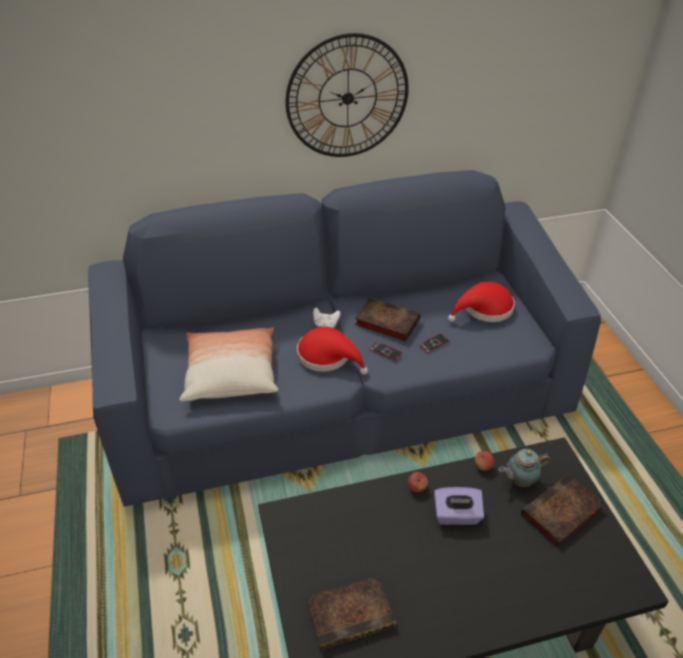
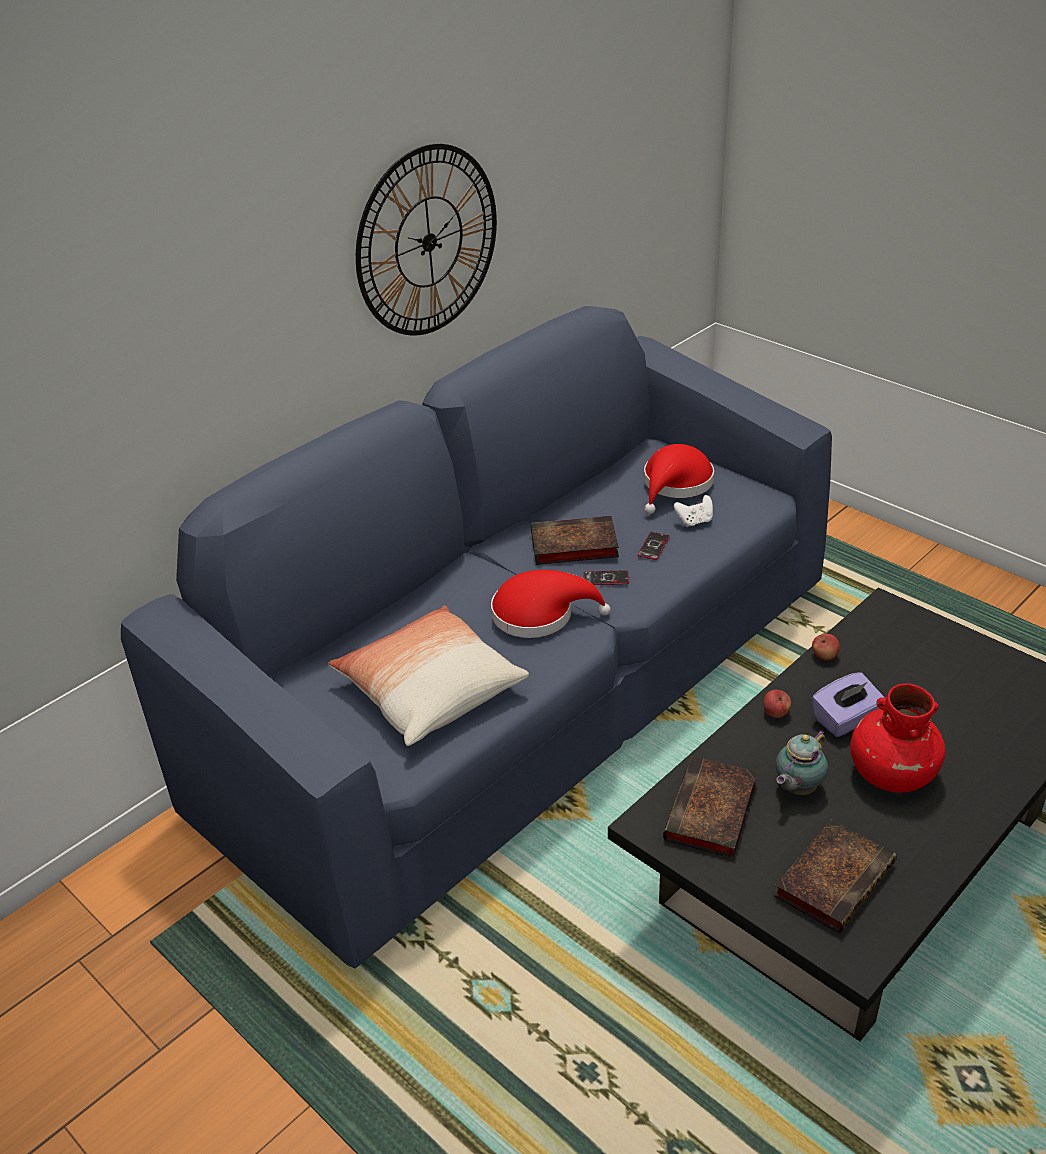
camera: 30 degrees left, 5 degrees down
(326, 324) = (498, 579): white game controller -> white game controller (694, 521)
(451, 567) = (890, 773): none -> red vase
(519, 480) = (875, 652): teapot -> teapot (796, 789)
(560, 514) = (946, 664): book -> book (711, 814)

